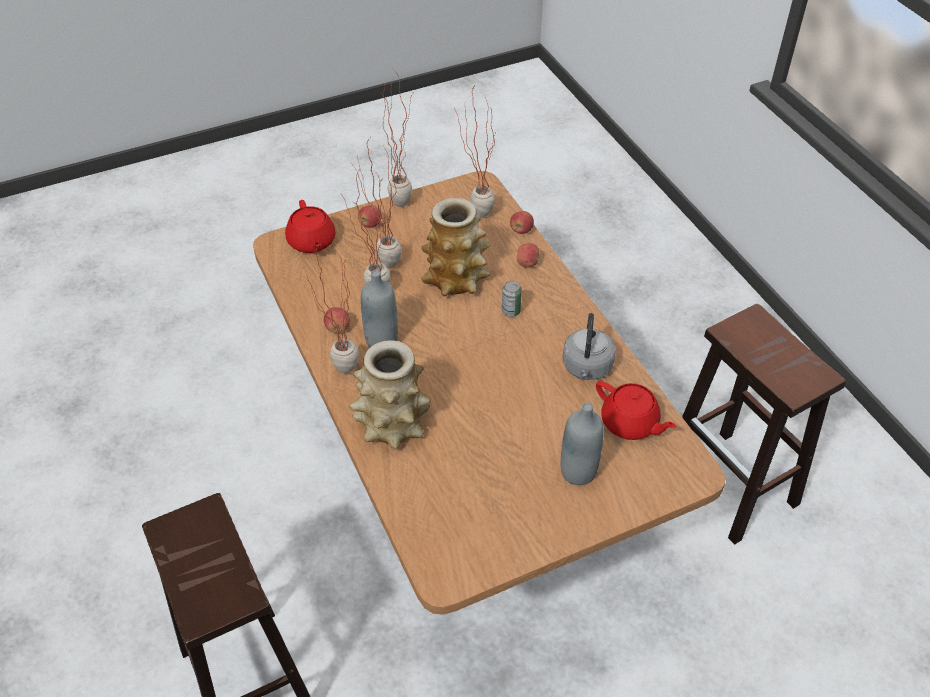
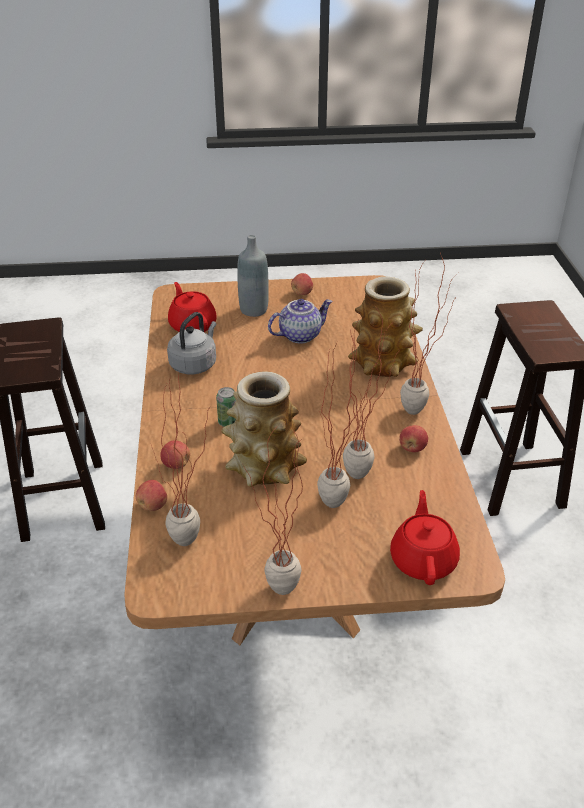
camera: 160 degrees left, 10 degrees down
(370, 224) = (337, 566): apple -> apple (302, 293)
(381, 340) = (370, 426): grey bottle -> none
(501, 443) = (300, 335): none -> teapot

